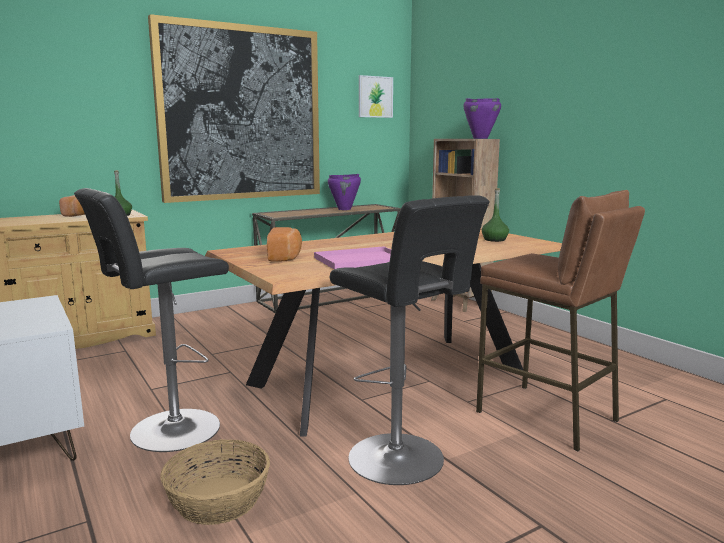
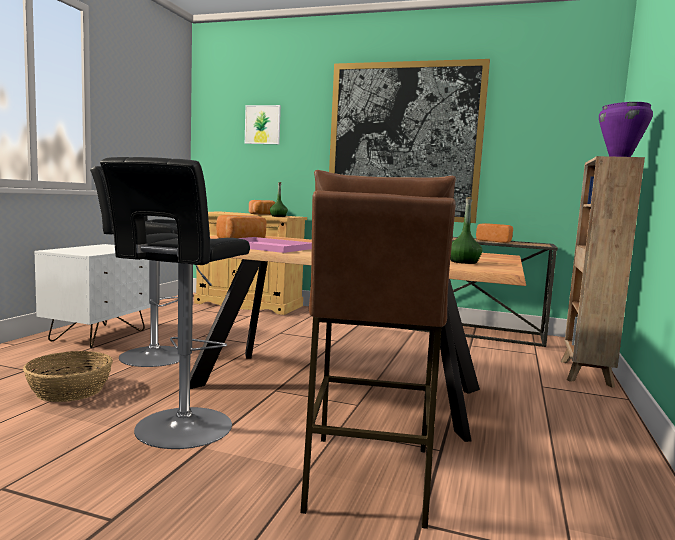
camera: 50 degrees right, 5 degrees down
(344, 209) = (494, 241): purple cooking pot -> bread
(375, 97) = (565, 122): picture -> picture (262, 124)

